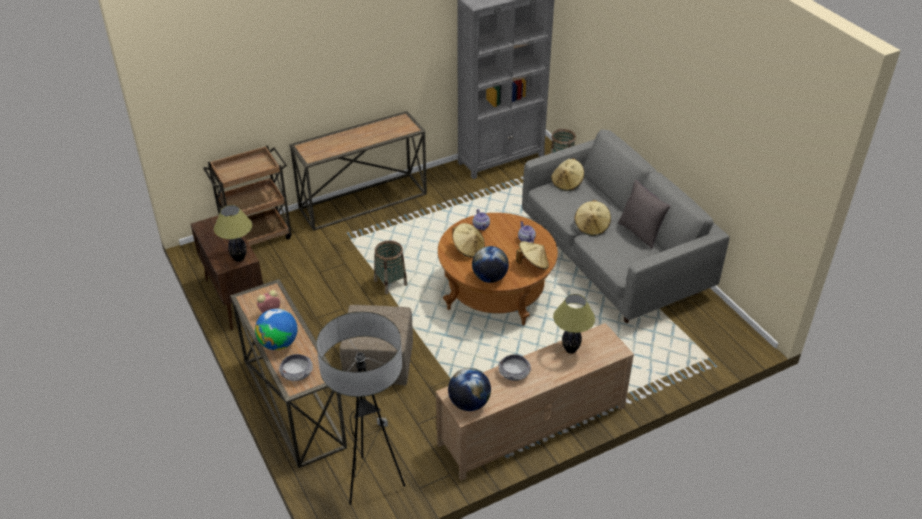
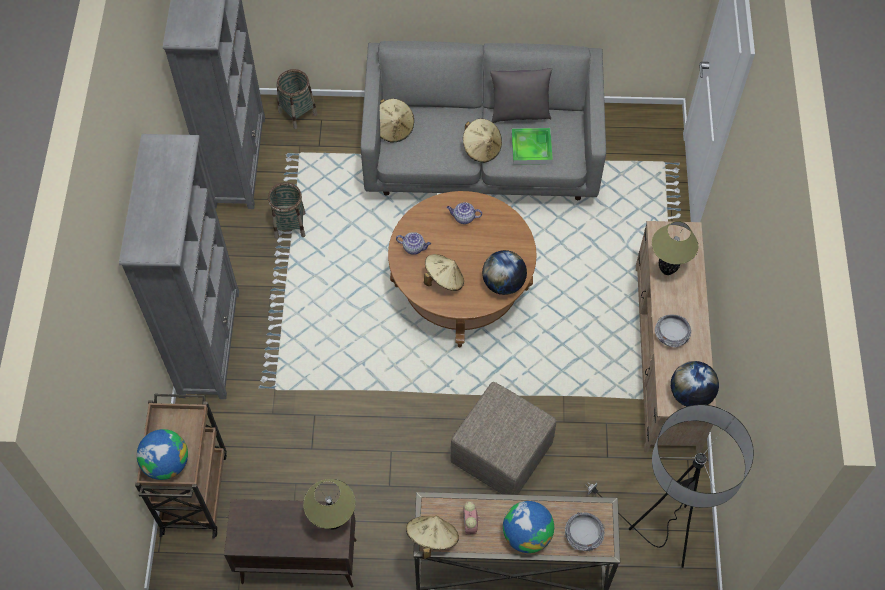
camera: 60 degrees left, 20 degrees up
(231, 170) = (166, 463): none -> globe
(363, 200) = (209, 342): console table -> grey bookcase
(390, 282) = (380, 382): basket -> basket (290, 225)
(533, 264) = (507, 233): beige hat -> beige hat (432, 538)
(616, 250) = (531, 148): none -> tray

